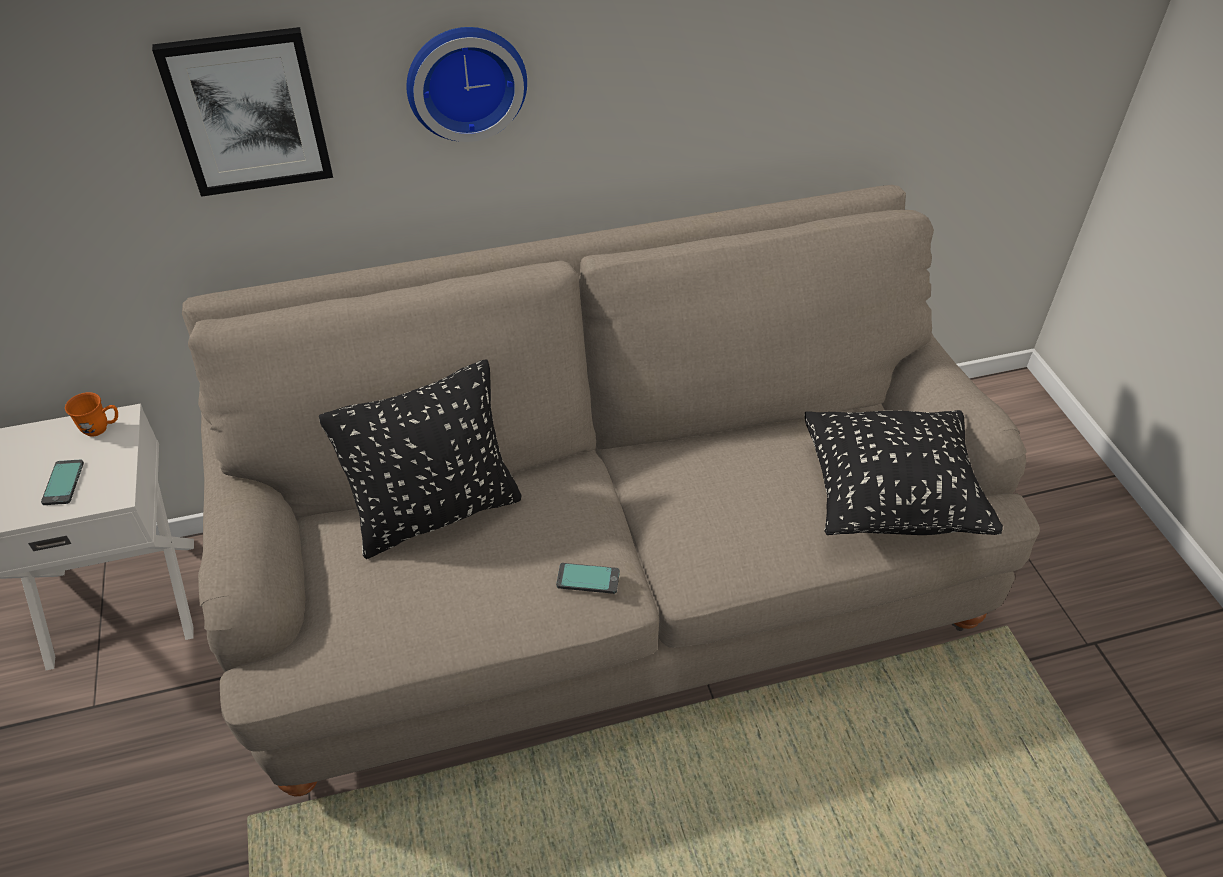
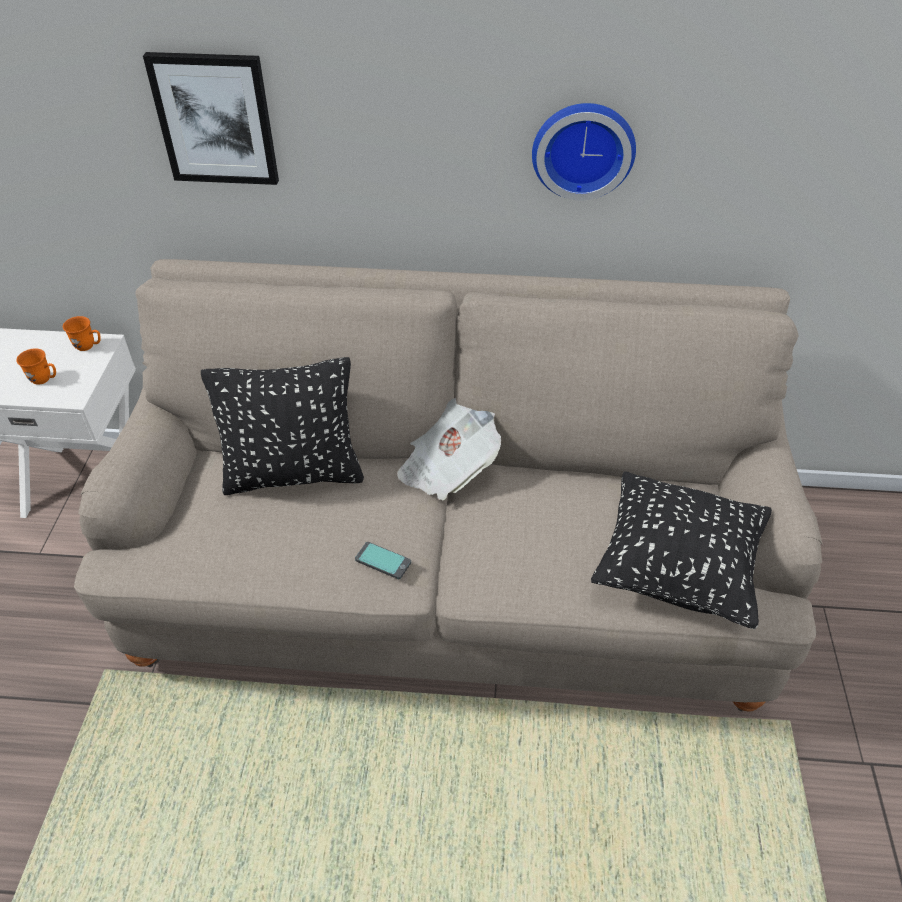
camera: 20 degrees right, 0 degrees up
(64, 483) = (45, 379): phone -> orange mug
(465, 81) = (392, 123): wall clock -> wall clock (583, 148)
(605, 458) = (447, 467): none -> newspaper

